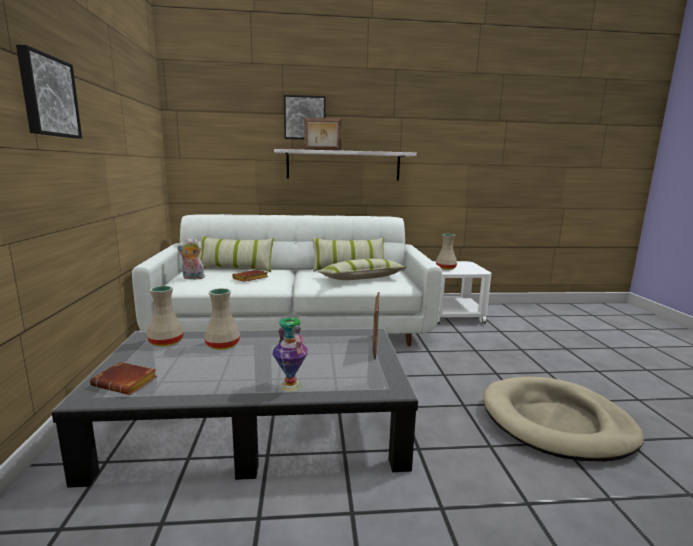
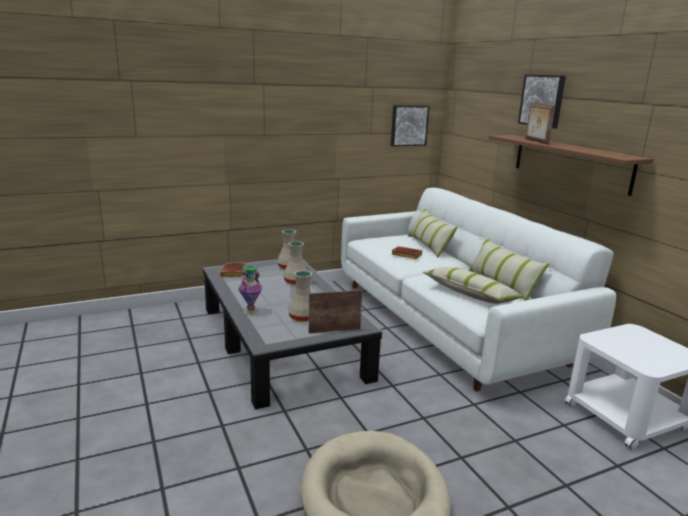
camera: 70 degrees right, 5 degrees up
(47, 96) = (277, 103): picture -> picture (408, 125)
(192, 278) = (384, 240): plush toy -> none
(343, 165) = (570, 162): white shelf -> brown shelf
(446, 268) = (620, 341): beige vase -> beige vase (302, 318)

